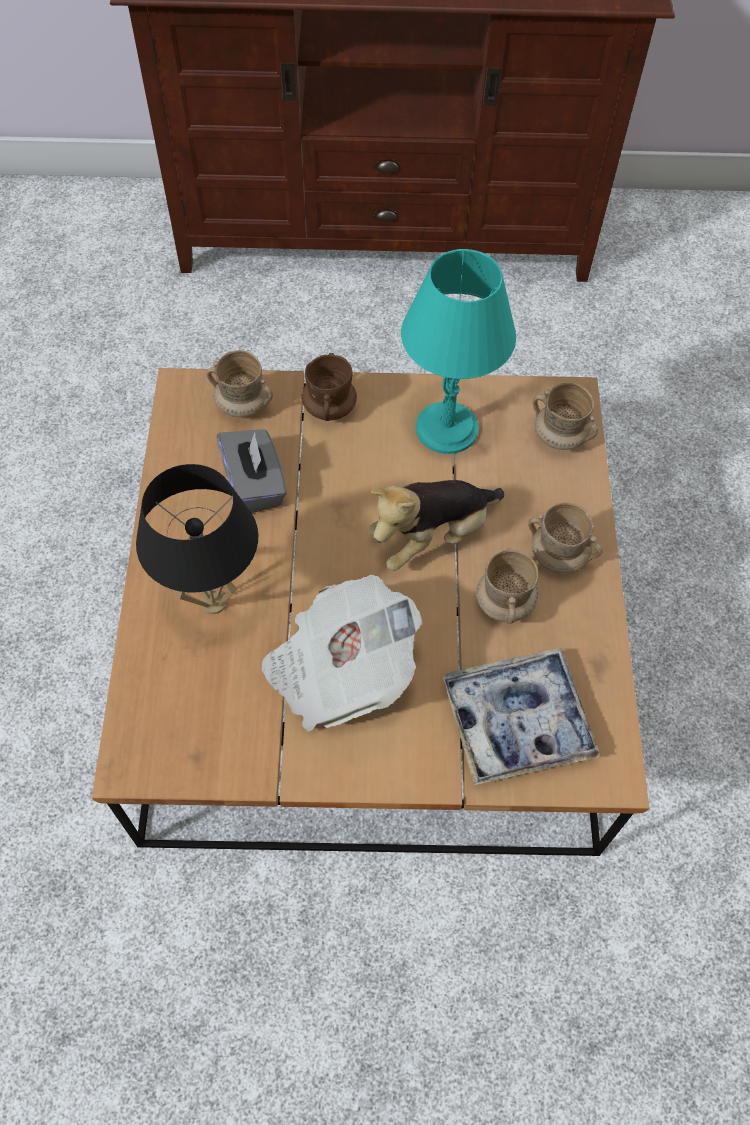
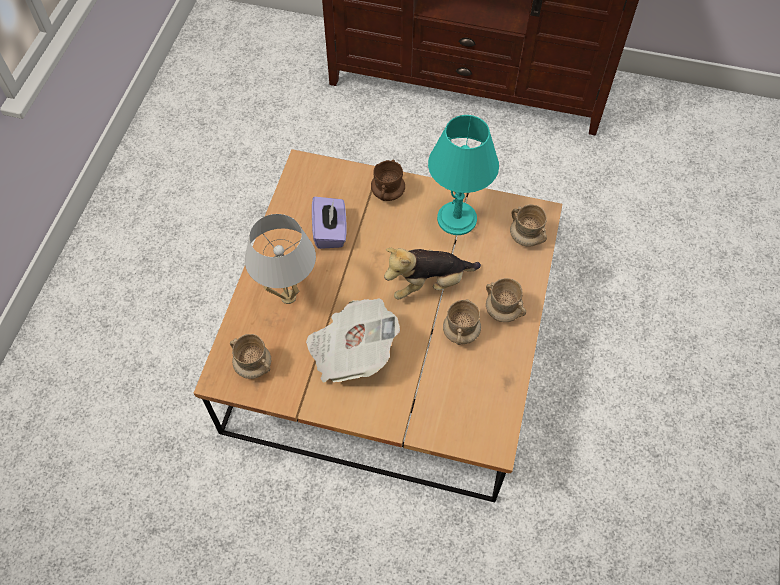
camera: 15 degrees right, 0 degrees up
(213, 602) = (288, 297): black table lamp -> white table lamp
(242, 406) = (335, 181): beige mug -> beige mug (253, 366)
(255, 485) = (330, 232): grey tissue box -> purple tissue box
(517, 721) = (448, 403): tray -> none

